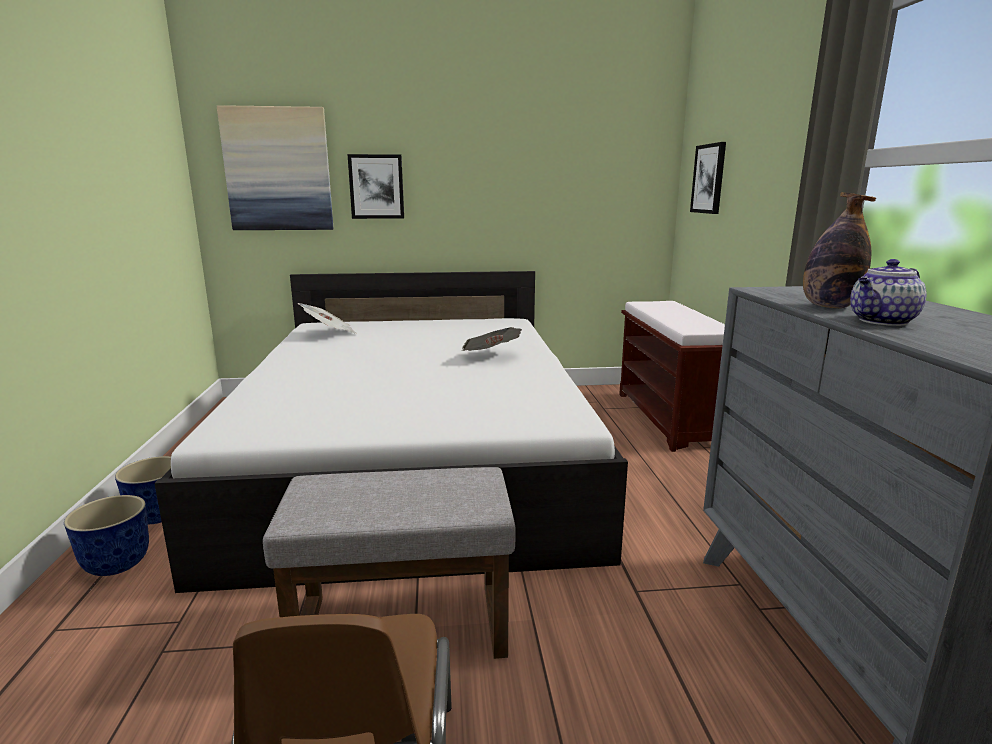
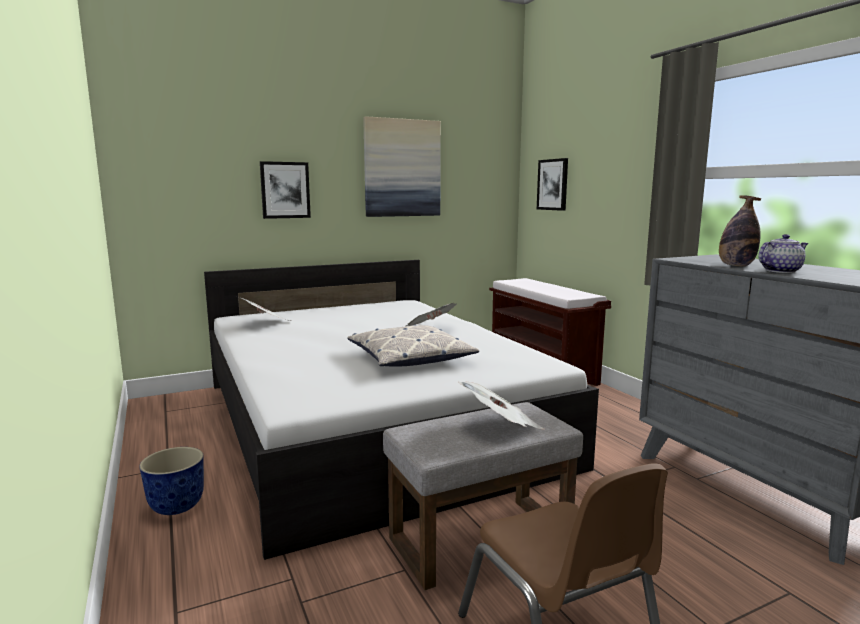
camera: 20 degrees left, 5 degrees down
(117, 564) = (179, 551): planter -> none
(278, 170) = (192, 174): picture -> picture (402, 168)
(417, 390) = (410, 357): none -> pillow
(419, 496) = (501, 426): none -> newspaper
(882, 321) = (780, 271): teapot -> teapot turned 150 degrees counterclockwise

